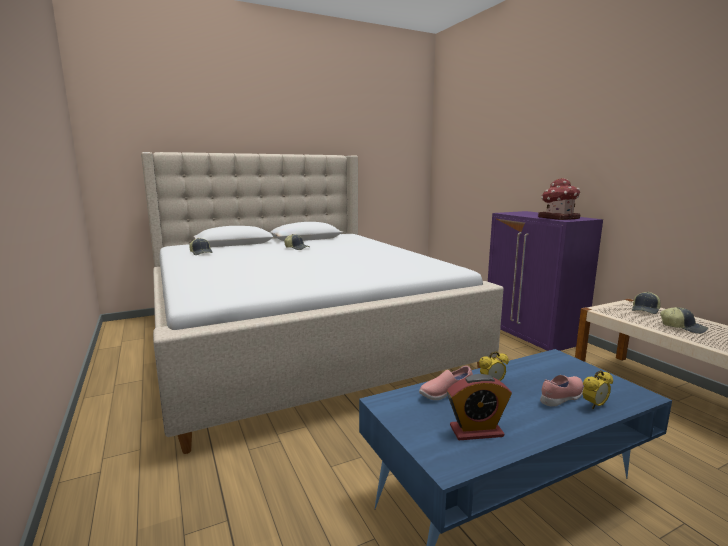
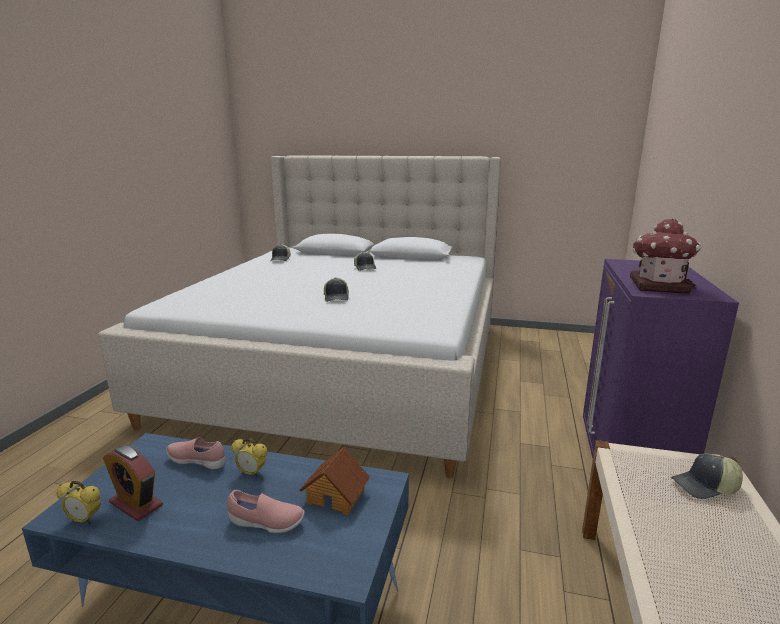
camera: 40 degrees right, 5 degrees up
(555, 371) = (336, 495): none -> toy house
(594, 405) = (271, 549): alarm clock -> alarm clock (84, 520)
(683, 327) = (691, 541): cap -> cap (337, 298)

